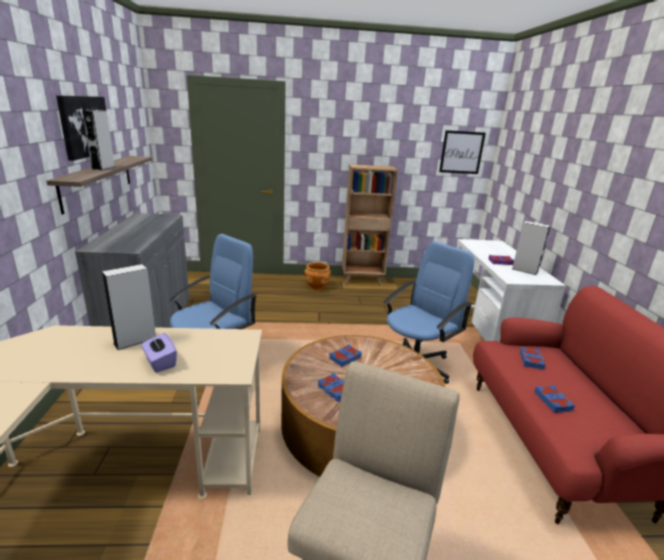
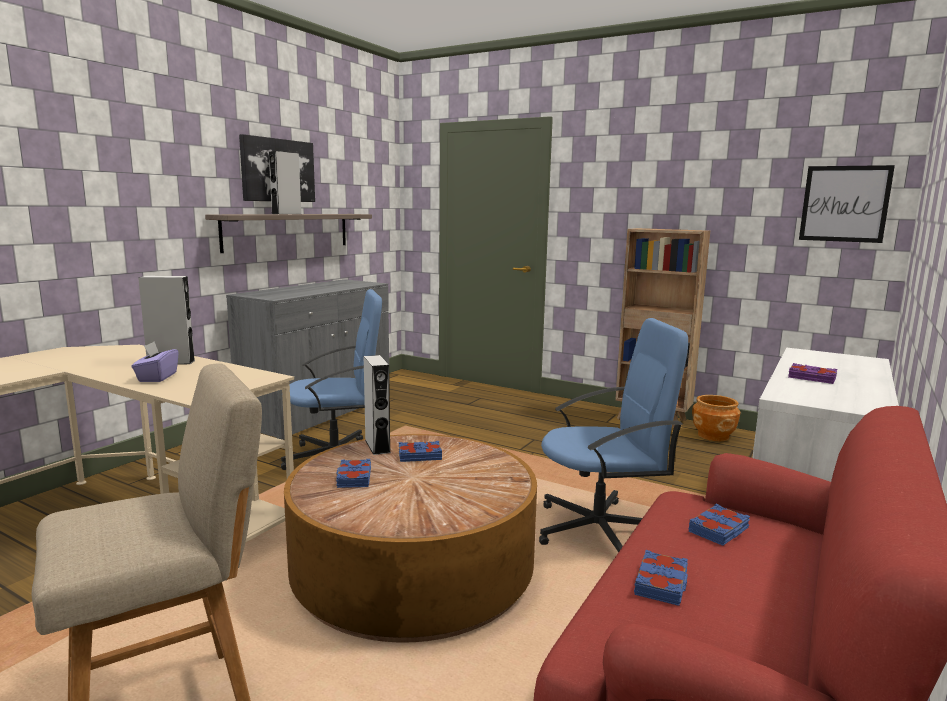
camera: 35 degrees right, 10 degrees down
(317, 286) = (571, 413): brown planter -> brown planter (713, 436)
(524, 270) = (842, 392): grey speaker -> grey speaker (377, 446)

